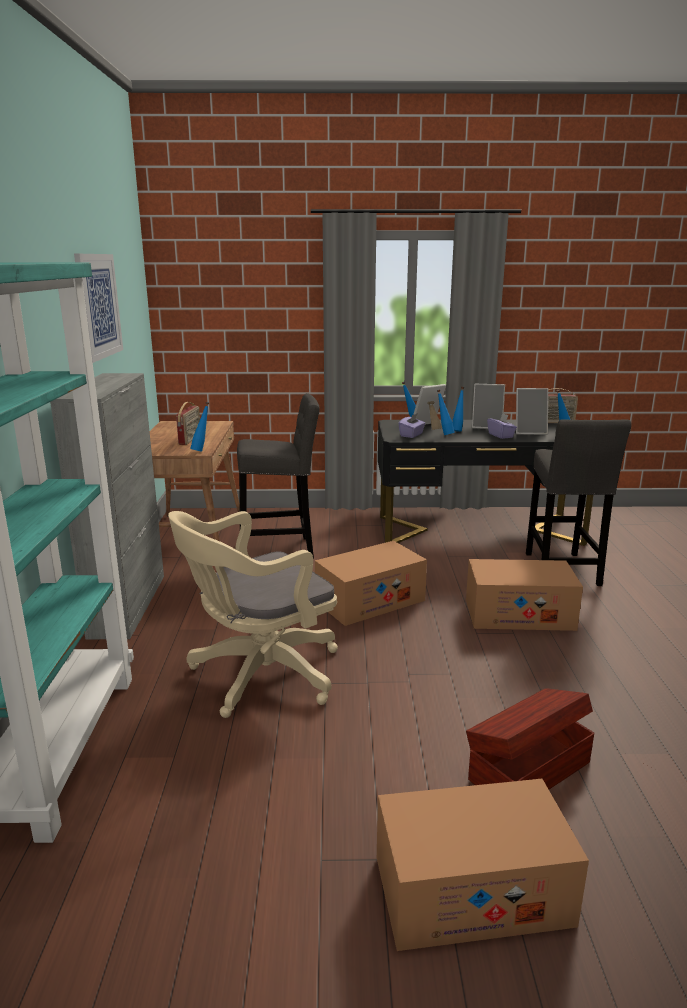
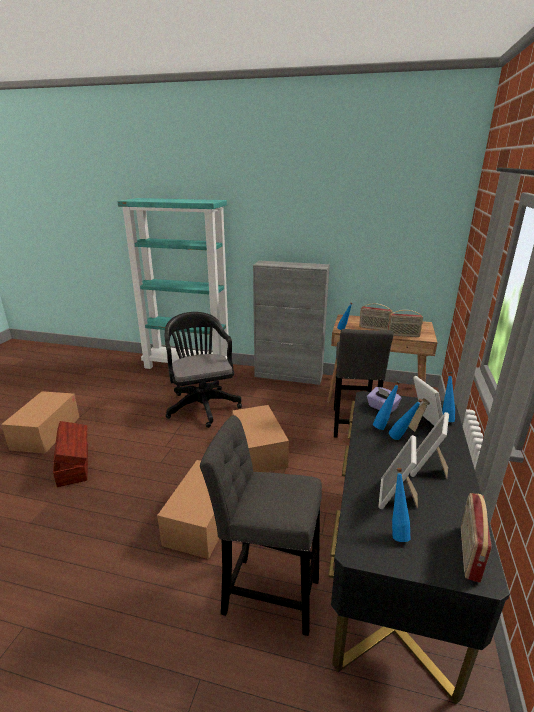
camera: 105 degrees right, 5 degrees up
(98, 306) = (346, 228): picture -> none
(215, 430) = (403, 335): none -> radio
(259, 676) = (202, 405): beige office chair -> black office chair
(501, 435) = (376, 465): purple tissue box -> none

